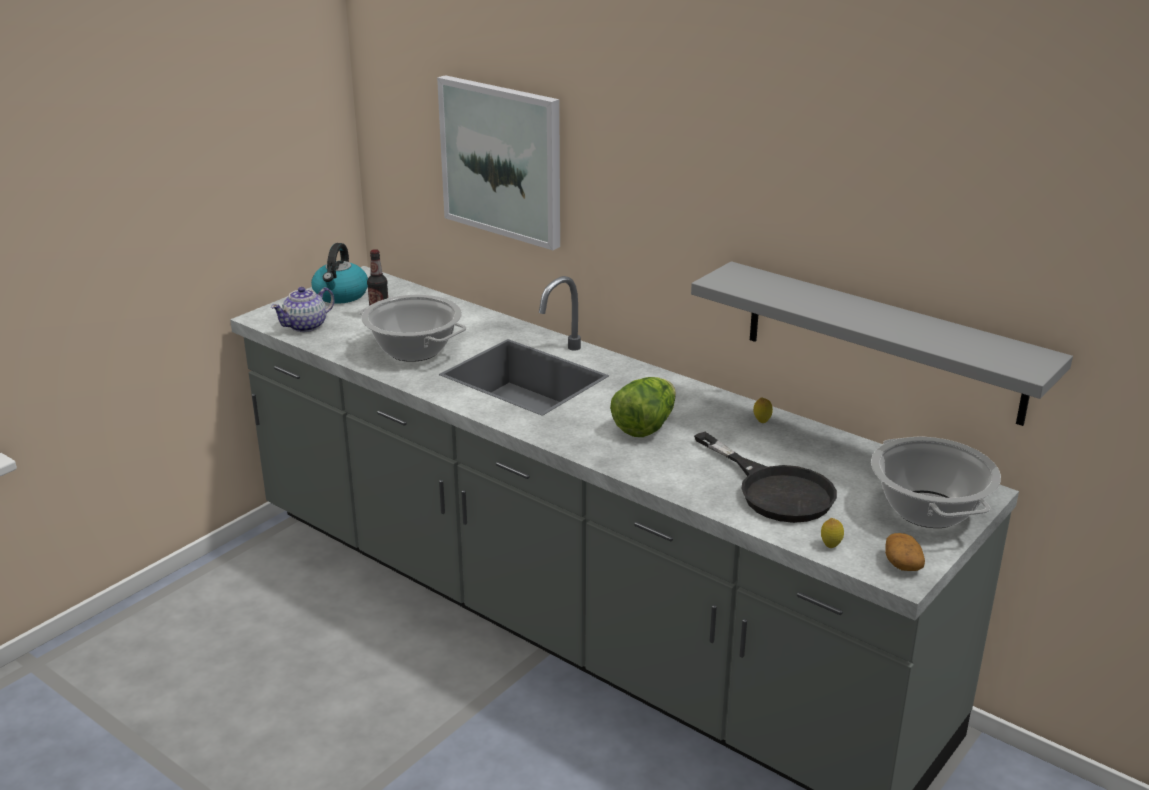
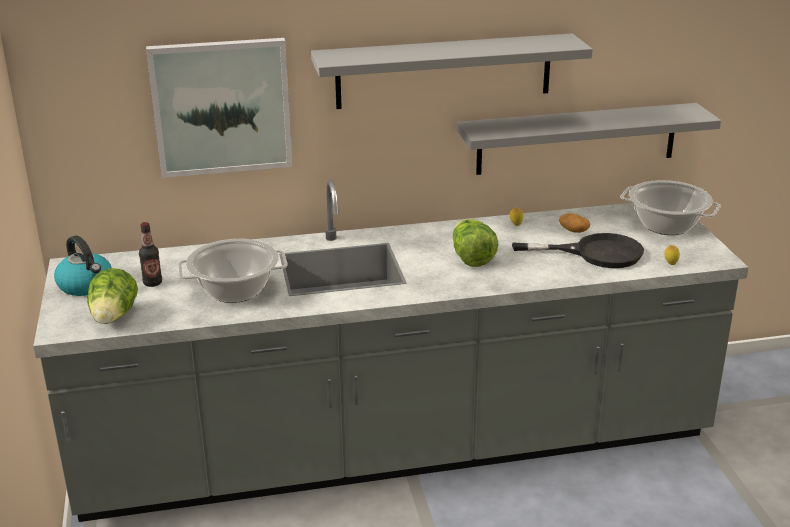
camera: 50 degrees left, 0 degrees up
(306, 326) = (114, 317): teapot -> lettuce
(719, 190) = (444, 71): none -> grey shelf
(902, 563) = (708, 254): potato -> potato (573, 230)

